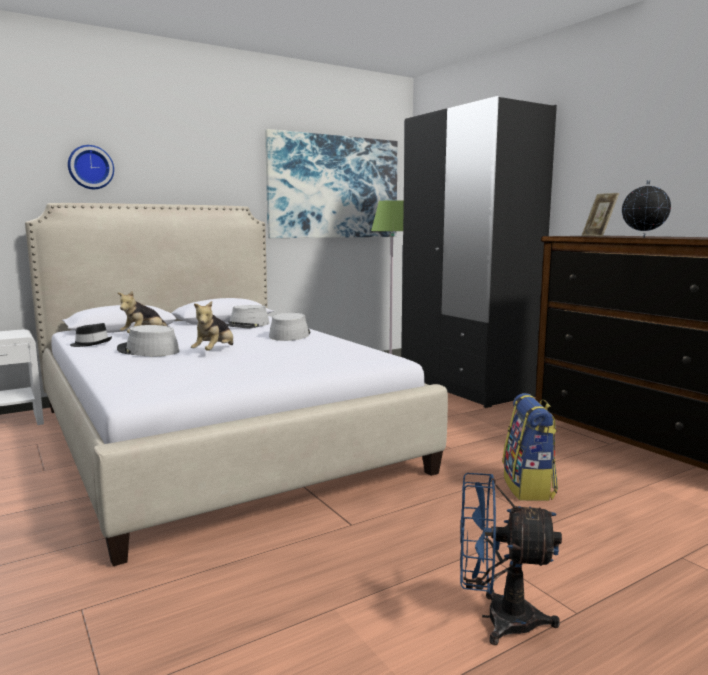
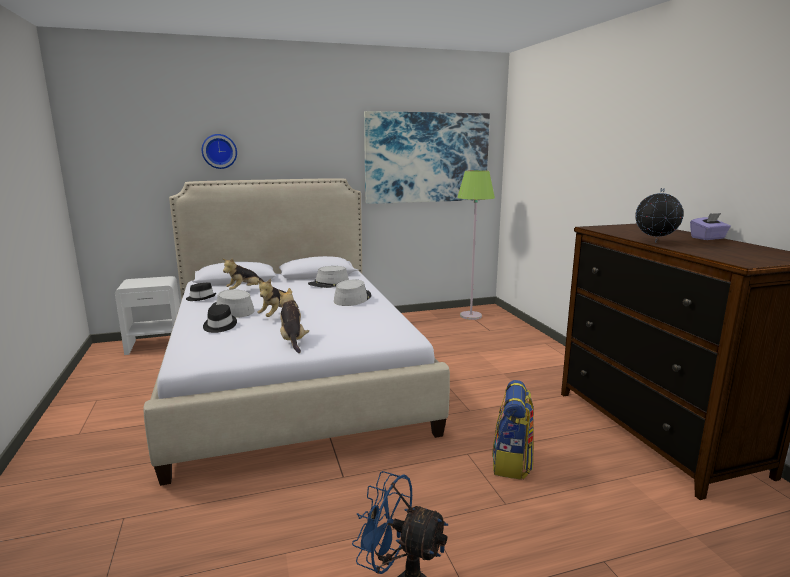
camera: 15 degrees right, 5 degrees up
(148, 363) = (219, 326): none -> black hat
(257, 370) = (292, 340): none -> plush toy
(466, 386) = (525, 344): black wardrobe -> none
(598, 236) = (624, 232): picture frame -> none
(681, 236) = (708, 238): none -> purple tissue box

